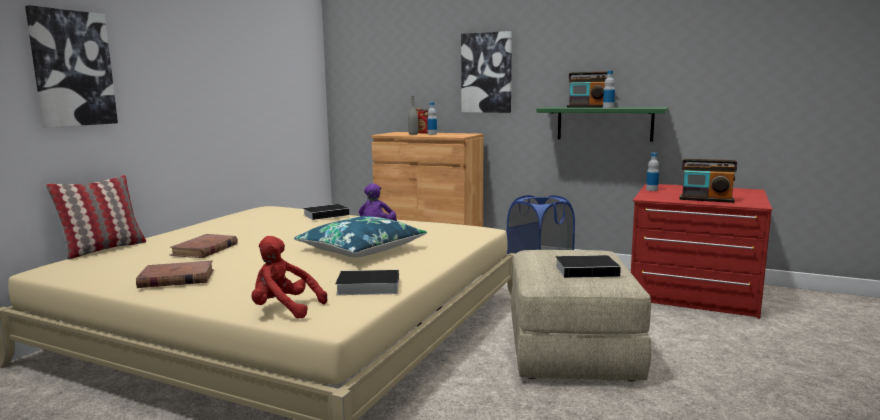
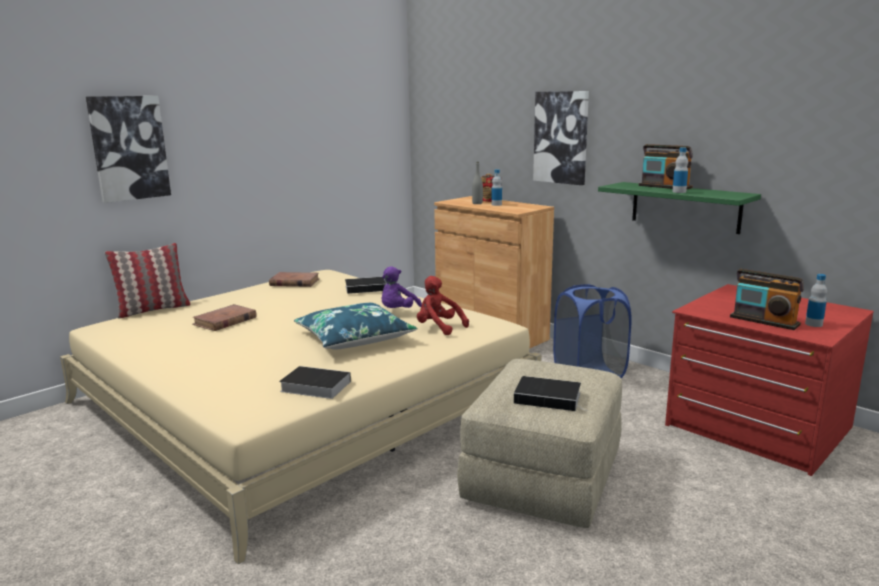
camera: 20 degrees right, 5 degrees up
(176, 279) = (174, 353): brown book -> brown book (294, 282)
(284, 309) = (224, 401): red plush toy -> red plush toy (438, 328)
(652, 190) = (718, 296): bottle -> bottle (813, 324)

